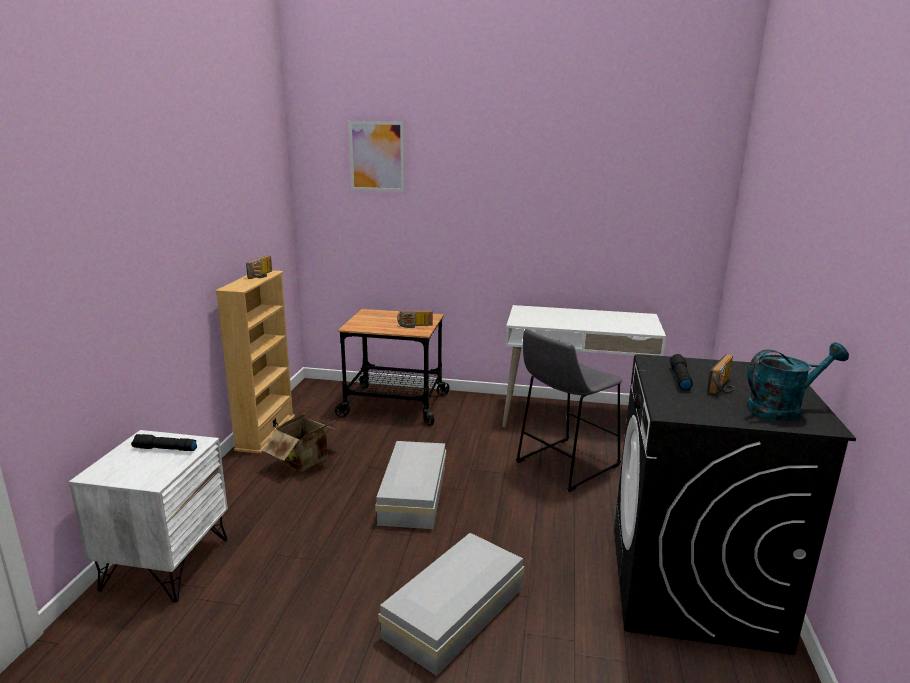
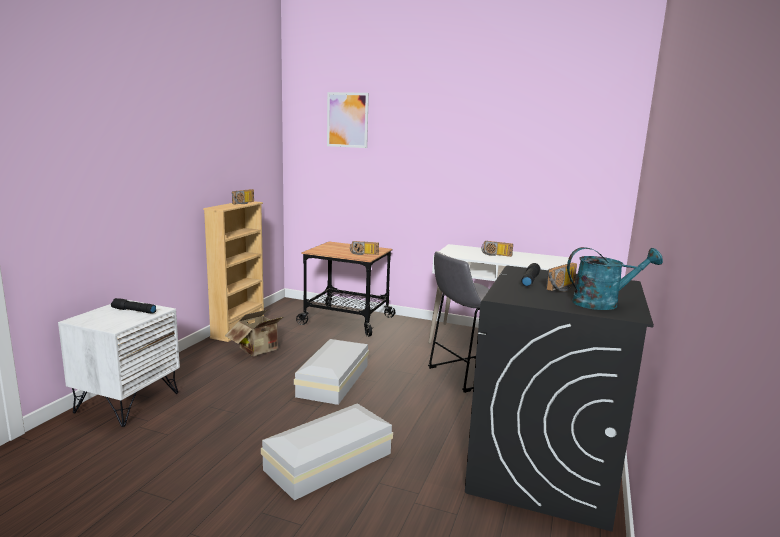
camera: 10 degrees right, 5 degrees down
(576, 318) = (496, 255): none -> radio

